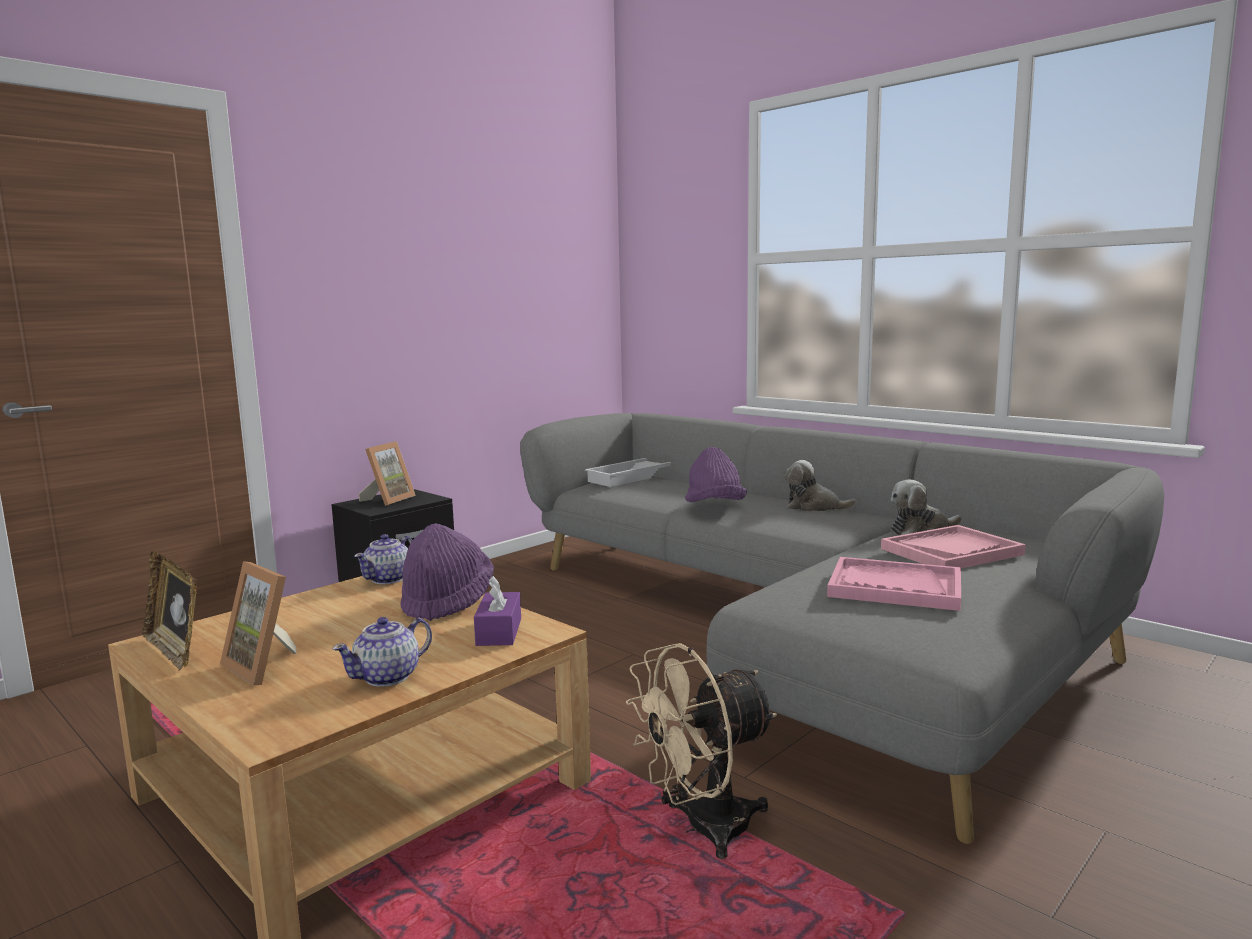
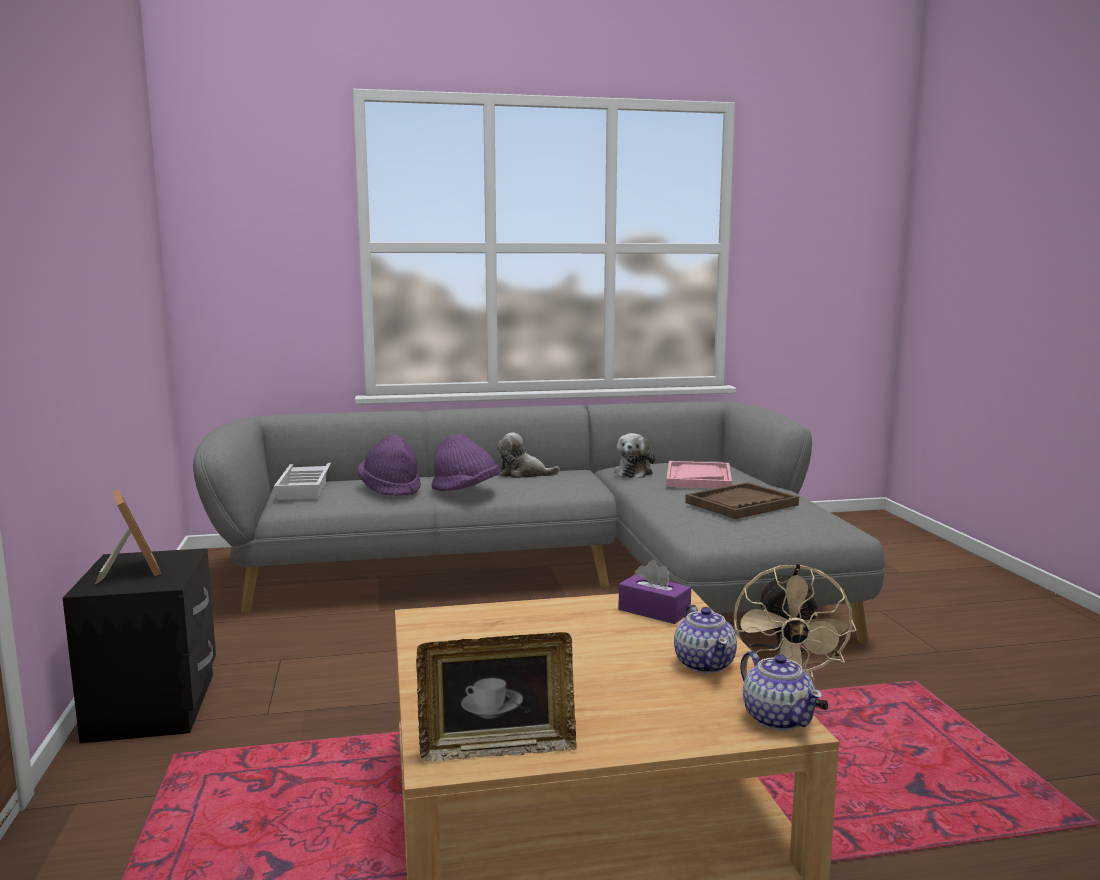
camera: 55 degrees left, 0 degrees up
(267, 666) = (612, 707): picture frame -> none
(388, 579) = (434, 623): teapot -> teapot (777, 718)
(447, 602) = (549, 613): purple hat -> purple hat (391, 489)
(814, 507) = (523, 474): plush toy -> plush toy turned 45 degrees clockwise
(894, 587) = (741, 504): pink tray -> brown tray

